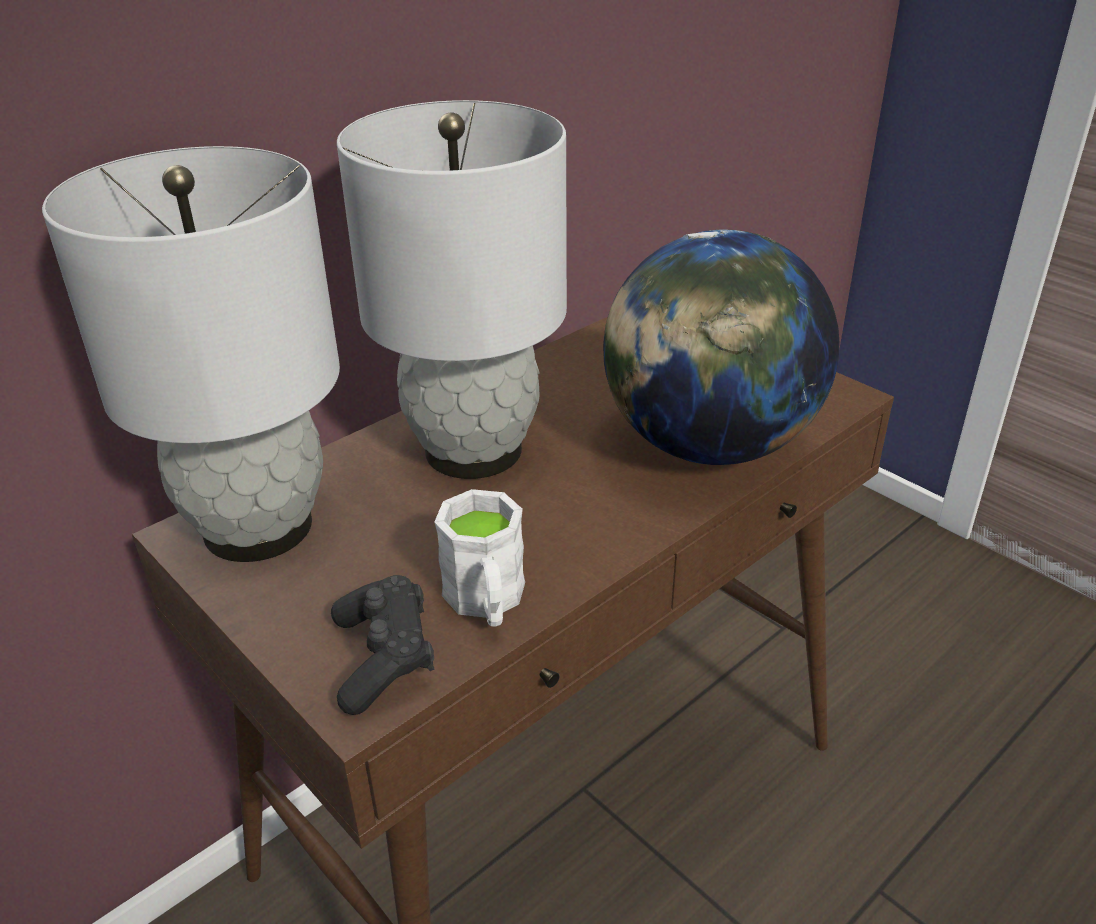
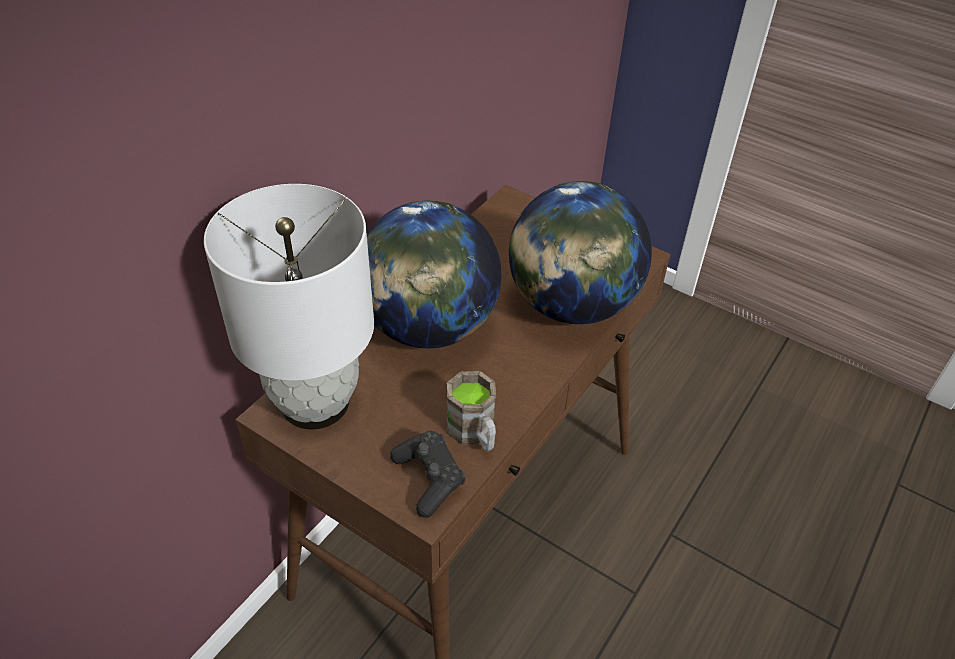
camera: 15 degrees left, 10 degrees up
(472, 451) = (428, 327): white table lamp -> globe
(487, 602) = (475, 433): white mug -> brown mug

